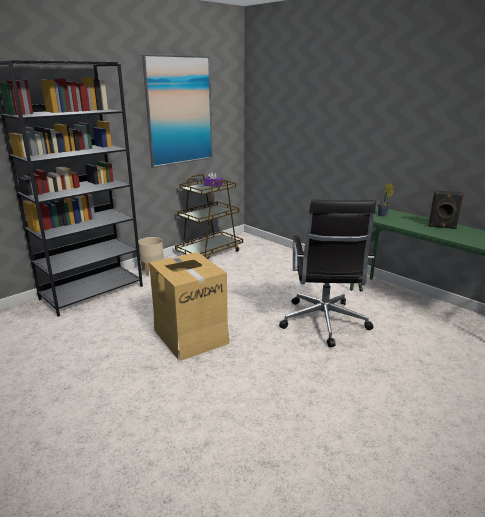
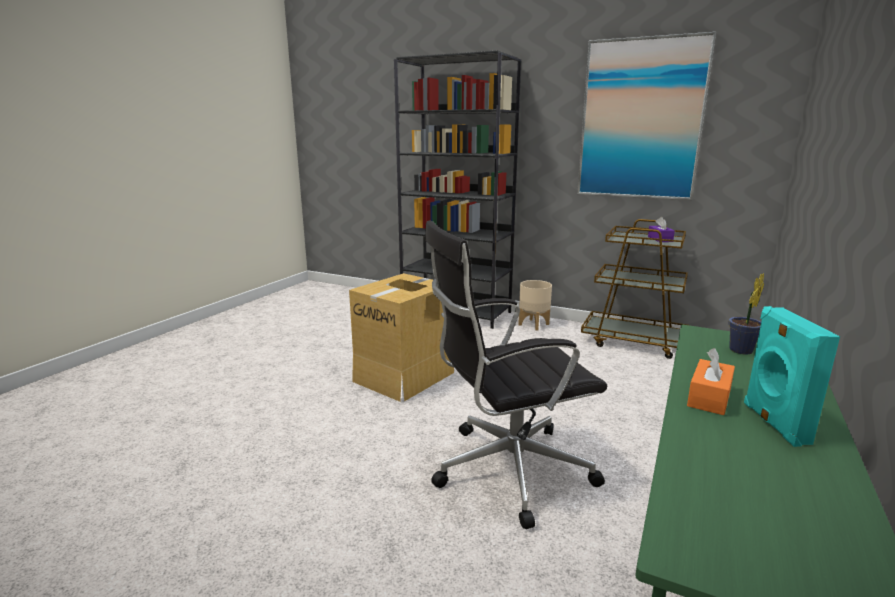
camera: 70 degrees right, 5 degrees down
(424, 229) = (709, 397): none -> orange tissue box
(442, 227) = (773, 423): black speaker -> turquoise speaker

